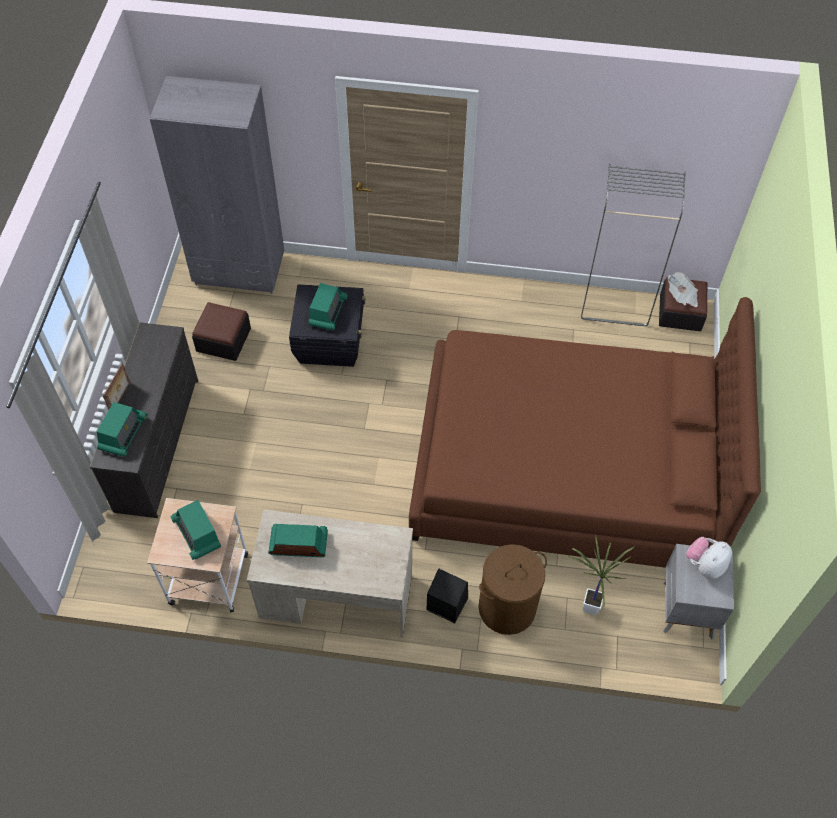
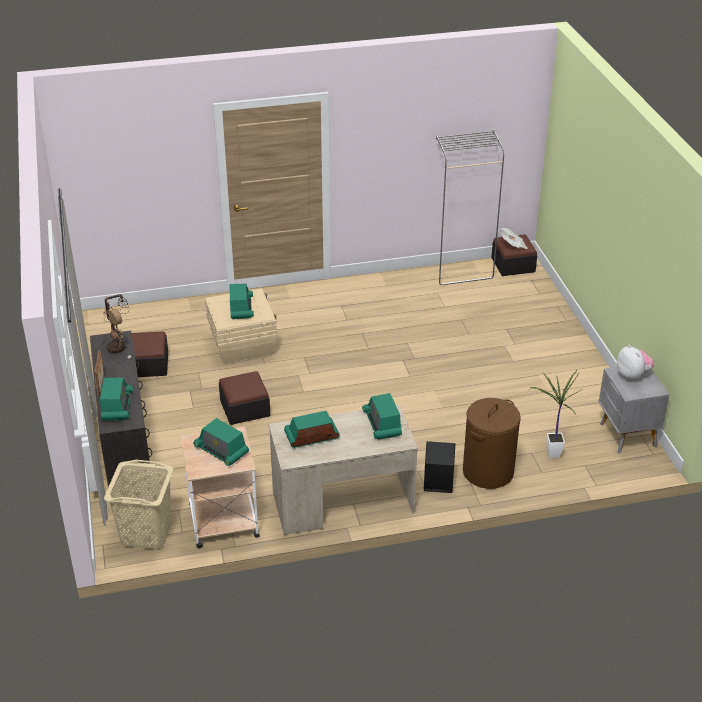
camera: 20 degrees left, 20 degrees down
(129, 567) = (146, 533): none -> beige laundry basket
(158, 347) = (116, 347): none -> table lamp
(240, 271) = (137, 318): grey wardrobe -> none
(294, 432) = (245, 408): none -> ottoman
(330, 342) = (243, 345): black storage box -> beige storage box
(380, 551) = (382, 424): none -> radio
(566, 470) = (483, 376): brown bed -> none
(705, 565) = (632, 375): plush toy -> plush toy turned 135 degrees clockwise

